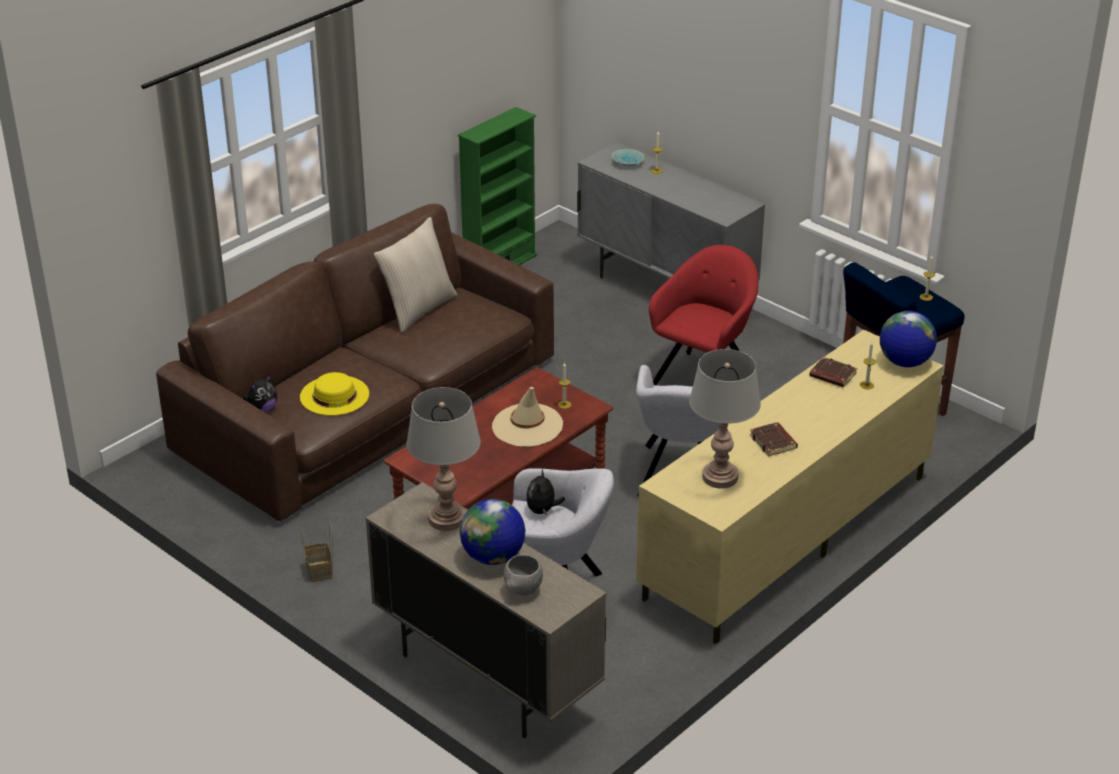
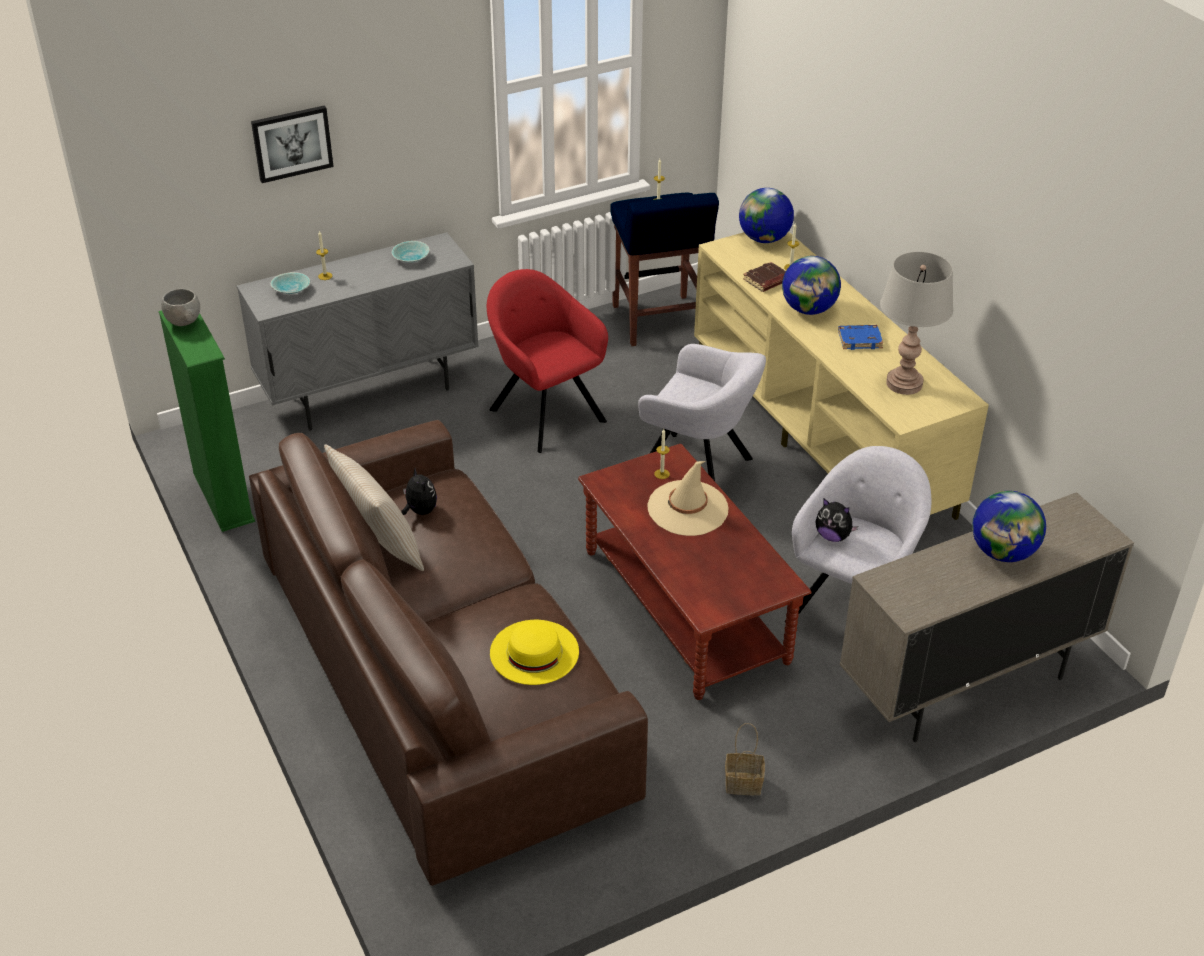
camera: 70 degrees left, 5 degrees up
(262, 410) = (516, 730): plush toy -> plush toy (420, 511)
(446, 519) = (927, 571): grey table lamp -> none
(522, 590) = (1063, 544): grey bowl -> grey bowl (184, 323)
(670, 55) = (292, 143): none -> picture
(711, 198) = (411, 258): none -> turquoise bowl
(774, 442) = (860, 339): brown book -> blue book
(802, 406) = (809, 309): none -> globe

